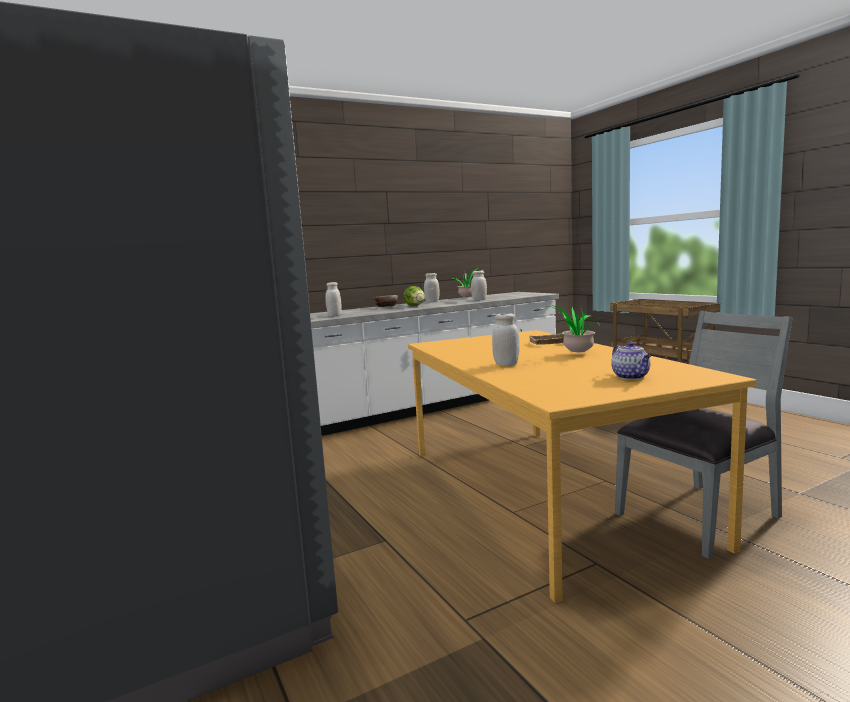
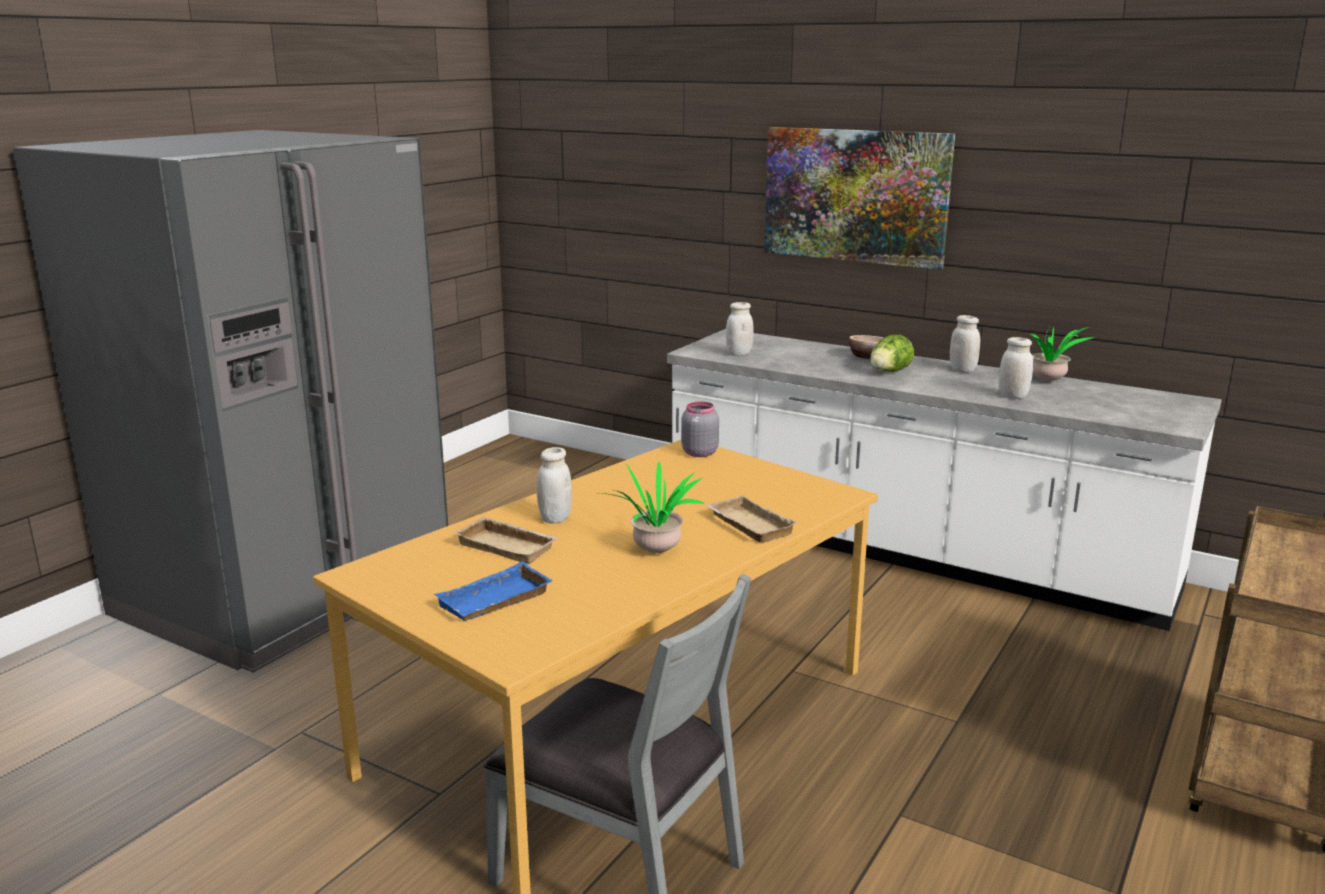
camera: 60 degrees right, 10 degrees up
(348, 221) = (855, 196): none -> picture
(439, 343) = (698, 453): none -> grey jar
(542, 372) = (509, 546): none -> beige tray
(631, 377) = (495, 602): teapot -> blue tray

